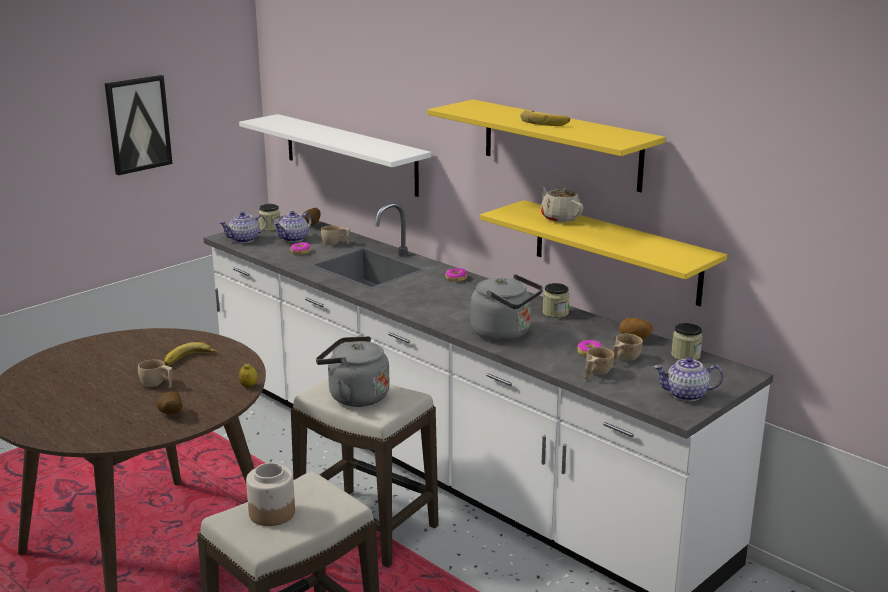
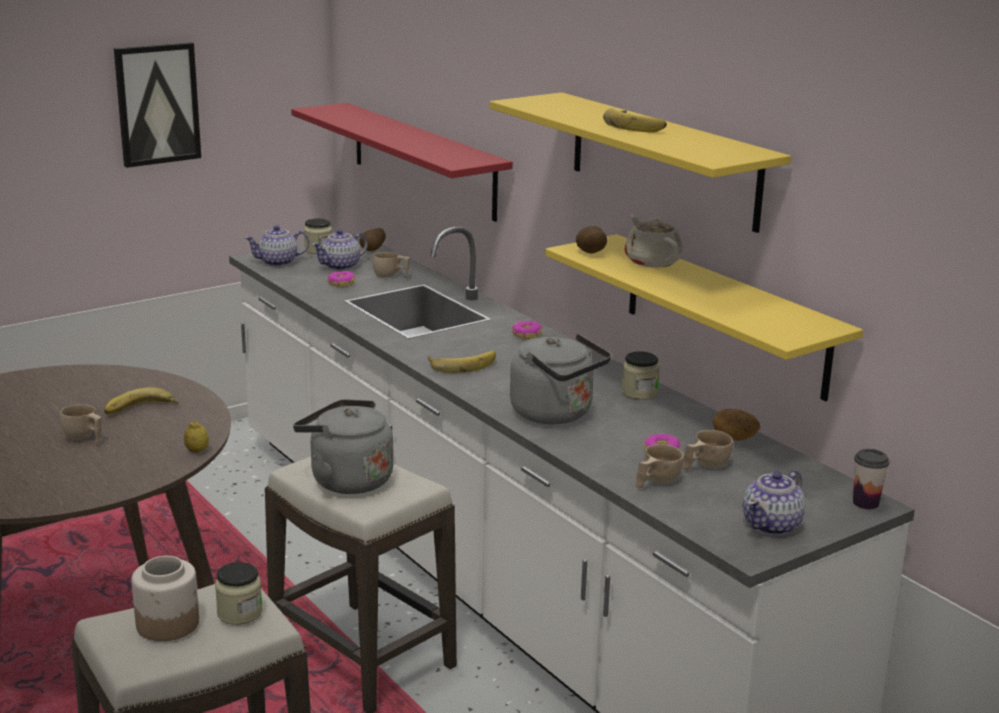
camera: 10 degrees right, 0 degrees up
(170, 414) = (80, 478): potato -> potato (590, 254)
(350, 154) = (422, 160): white shelf -> red shelf
(420, 304) = (462, 364): none -> banana
(685, 355) = (796, 469): jar -> jar (239, 613)
(686, 395) = (772, 525): teapot -> teapot turned 60 degrees counterclockwise
(740, 373) = (865, 503): none -> cup

